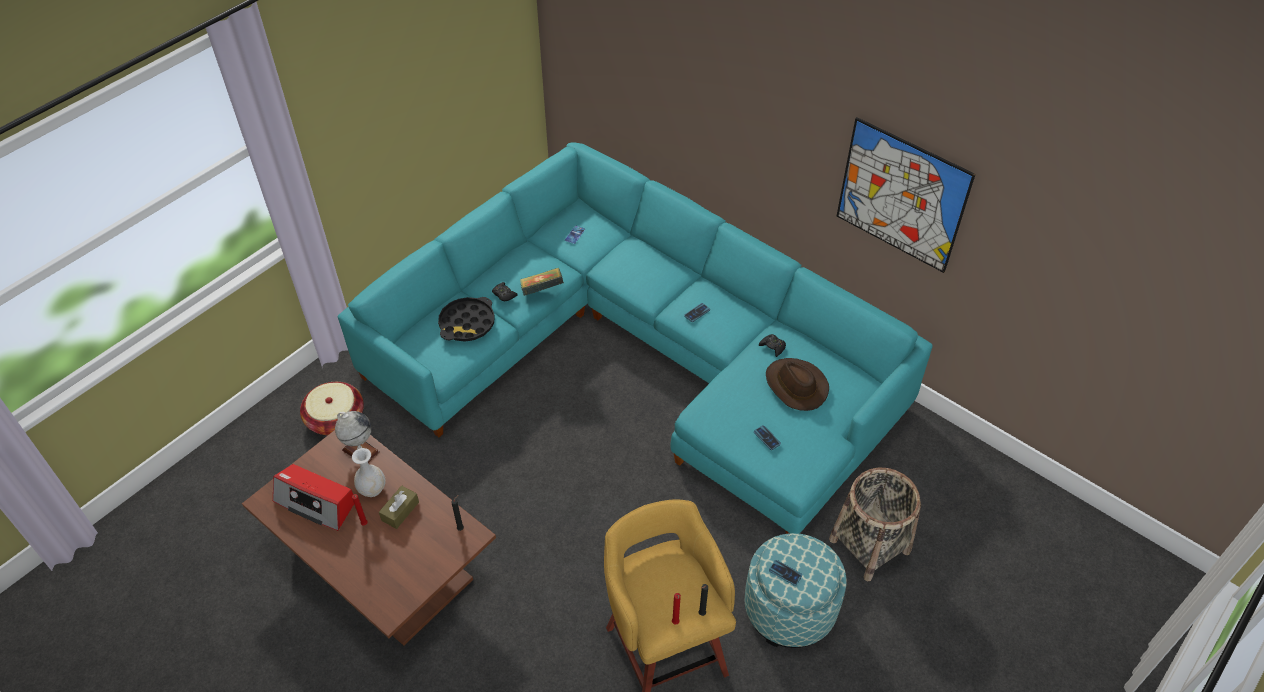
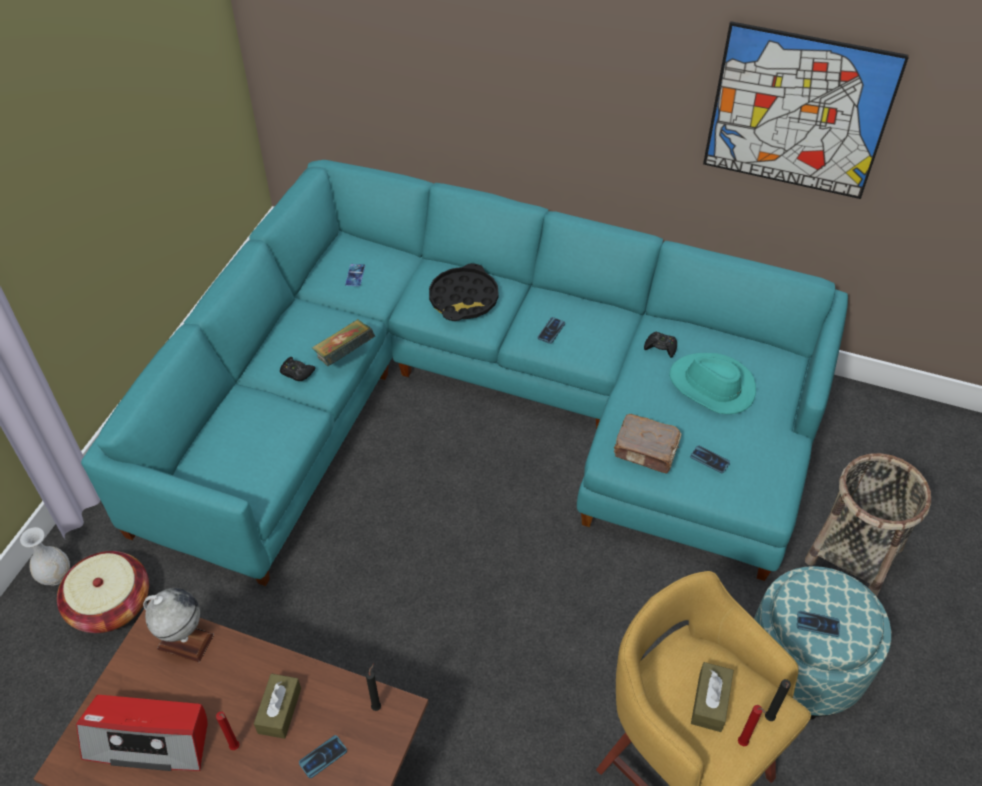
camera: 20 degrees left, 0 degrees up
(372, 489) = (226, 691): white vase -> white vase (56, 575)
(415, 547) = (323, 757): none -> phone
(467, 323) = (263, 423): black tray -> black tray (464, 298)
(667, 590) = (710, 702): none -> brown tissue box
(723, 418) = (646, 451): none -> brown book
(795, 386) = (711, 386): brown hat -> turquoise hat

